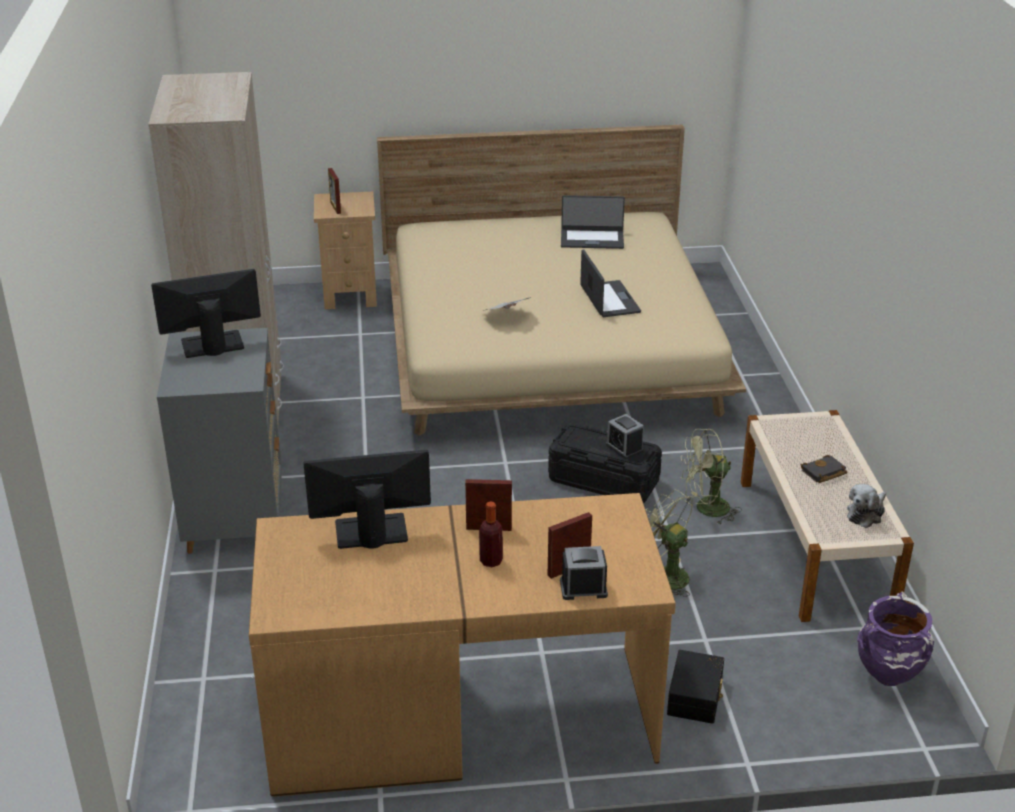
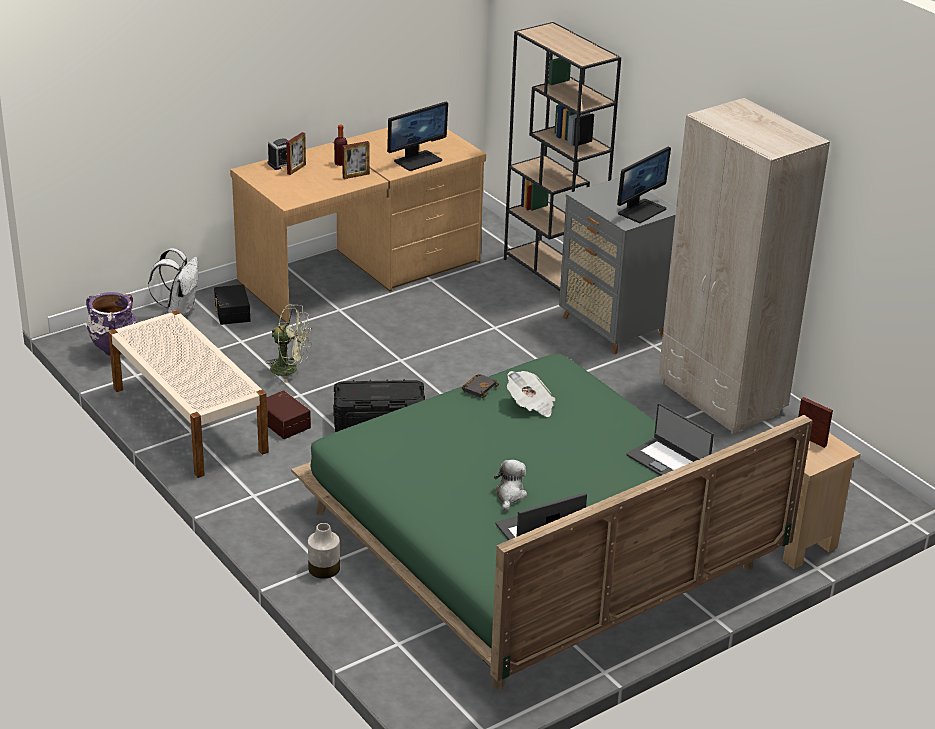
camera: 150 degrees right, 0 degrees up
(206, 619) = (553, 274): none -> bookcase
(550, 347) = (532, 540): beige bed -> green bed
(609, 300) = (455, 450): laptop -> laptop (668, 462)
(624, 448) = (362, 391): alarm clock -> none
(705, 509) = (285, 422): green fan -> brown storage box
(740, 372) = (324, 568): none -> beige vase
(771, 728) = (180, 310): none -> white backpack
(823, 473) = (186, 361): black book -> black book (479, 388)
(866, 514) = (146, 340): plush toy -> plush toy (510, 495)

